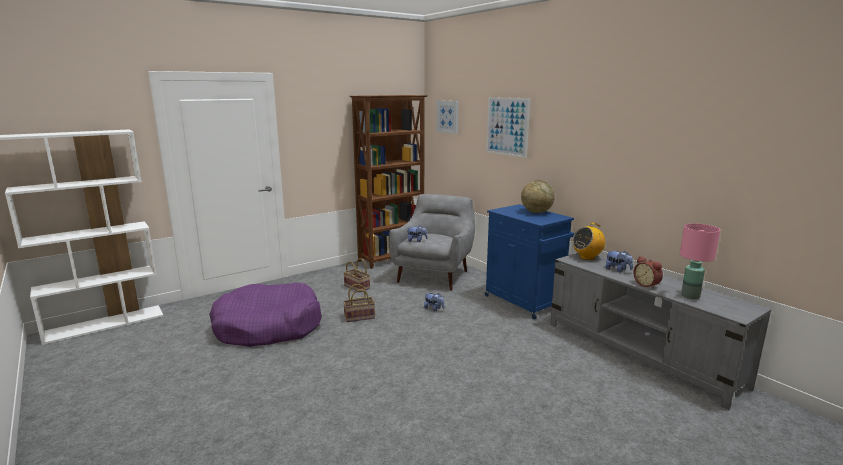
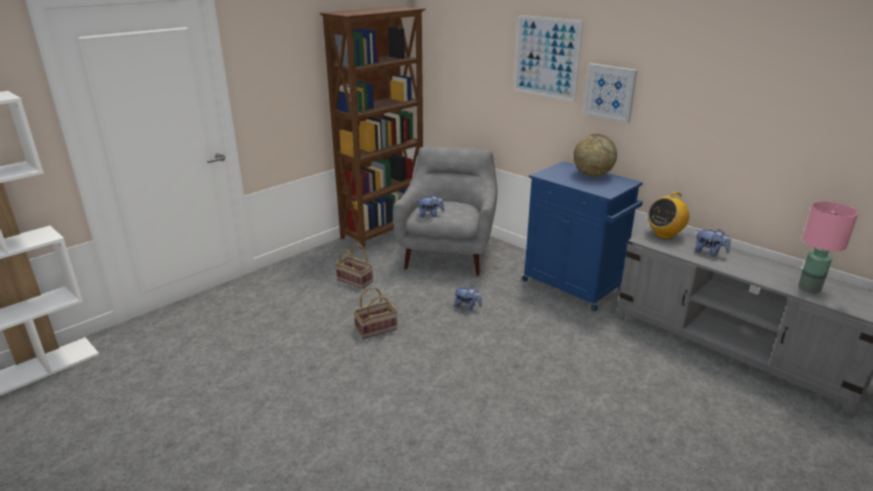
camera: 10 degrees left, 10 degrees up
(268, 327) = (258, 358): purple dog bed -> none
(447, 116) = (453, 38): picture -> picture (610, 92)
(647, 285) = (753, 274): alarm clock -> none

